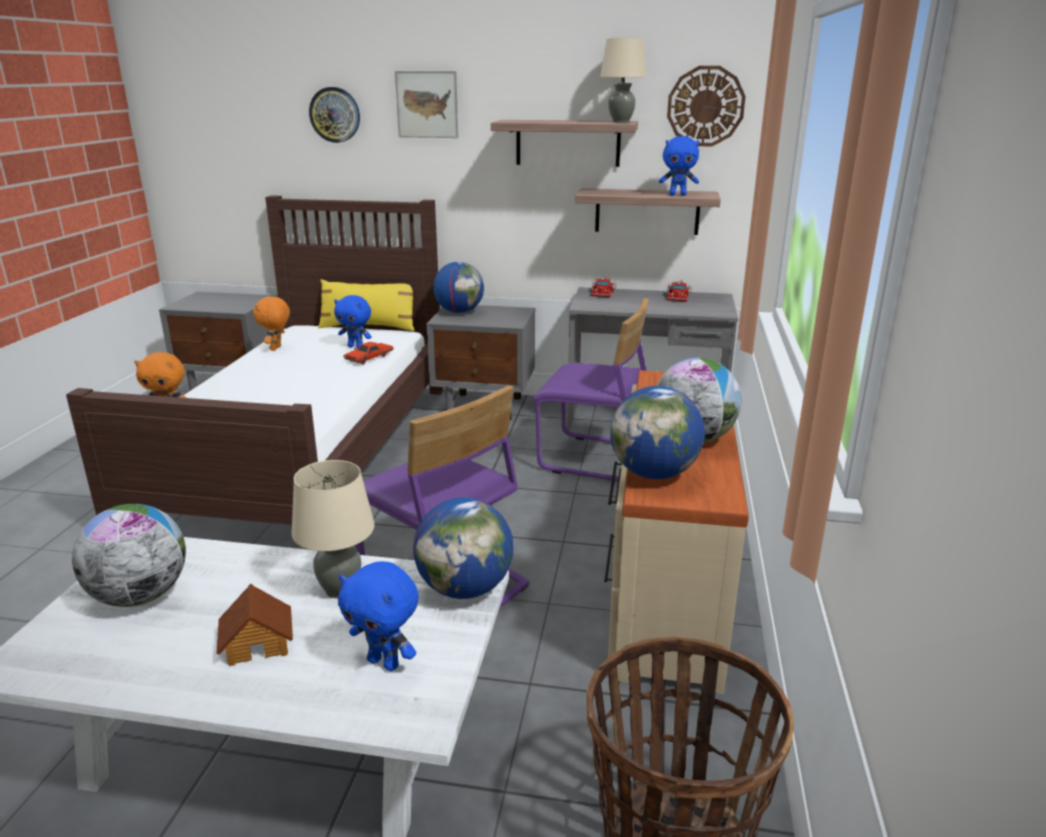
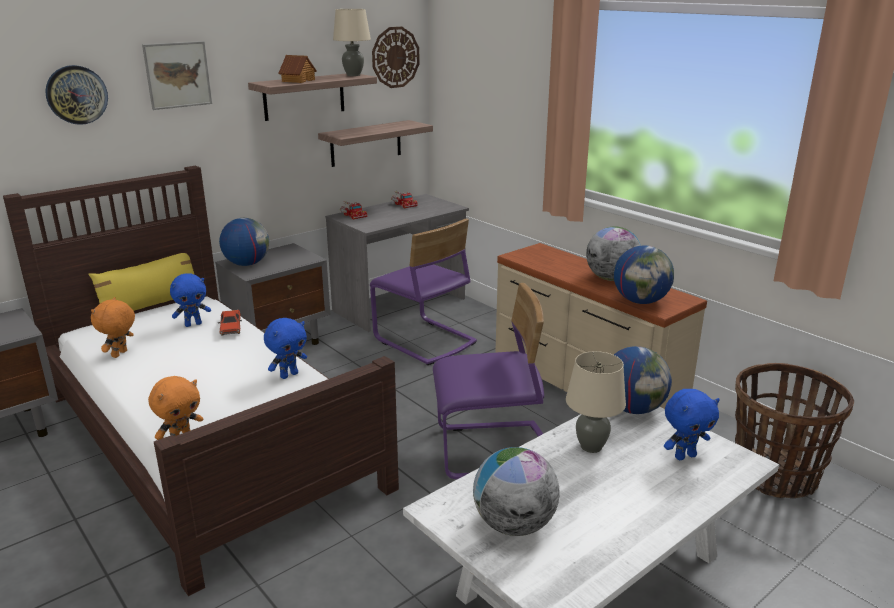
camera: 50 degrees left, 0 degrees up
(258, 643) = (624, 491): toy house -> toy house (298, 80)
(276, 348) = (120, 354): orange plush toy -> orange plush toy turned 60 degrees clockwise
(597, 459) = (424, 341): purple chair -> purple chair turned 75 degrees clockwise
(678, 195) = (400, 127): blue plush toy -> blue plush toy (289, 375)

